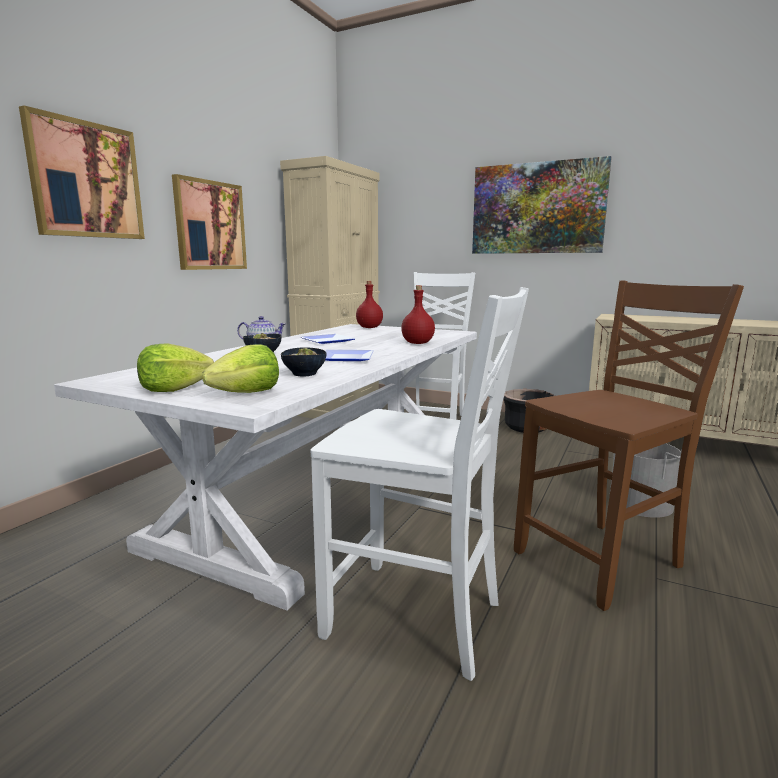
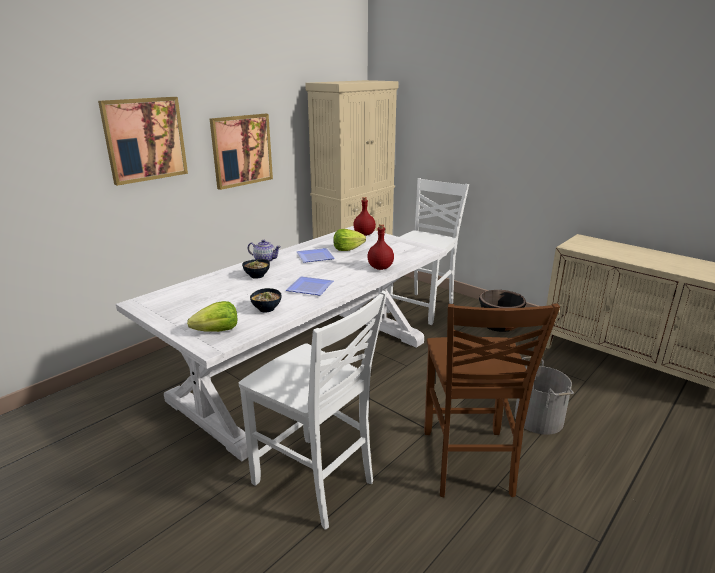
camera: 15 degrees right, 10 degrees up
(174, 389) = (178, 319): lettuce -> lettuce (347, 249)
(537, 208) = (530, 129): picture -> none
(602, 560) = (468, 463): brown chair -> brown chair turned 105 degrees clockwise

